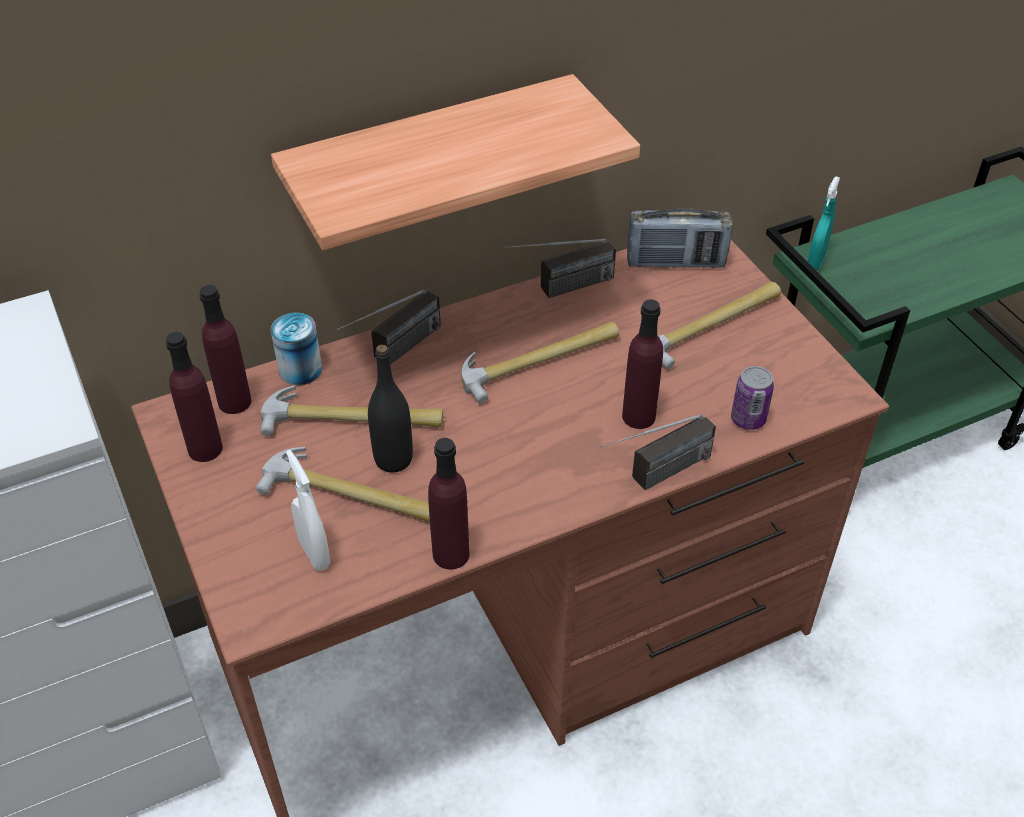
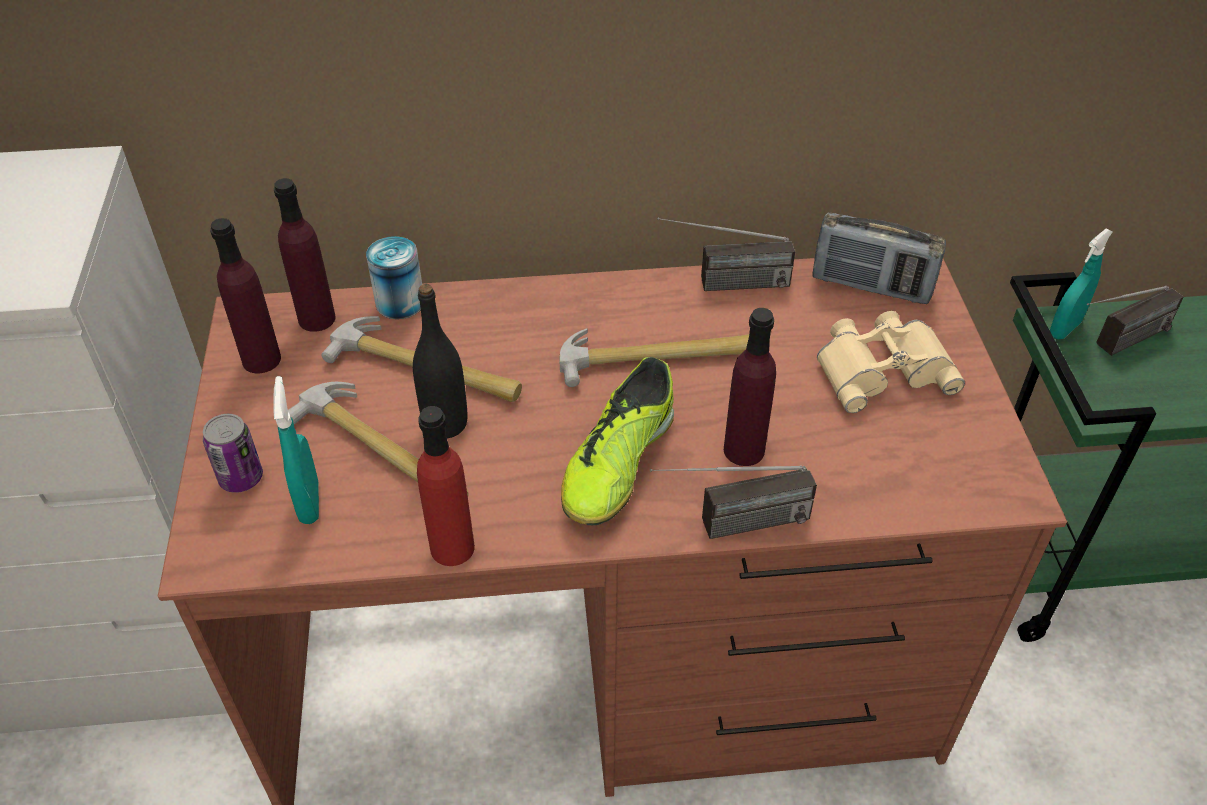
camera: 20 degrees right, 0 degrees up
(314, 553) = (309, 503): white spray bottle -> turquoise spray bottle
(395, 353) = (506, 310): radio -> radio (1118, 345)
(430, 163) = (581, 99): shelf -> none
(451, 554) = (452, 547): purple bottle -> red bottle
(547, 453) = (617, 463): none -> shoe
(712, 325) = (882, 367): hammer -> beige binoculars
(748, 419) = (875, 489): can -> can (241, 478)

